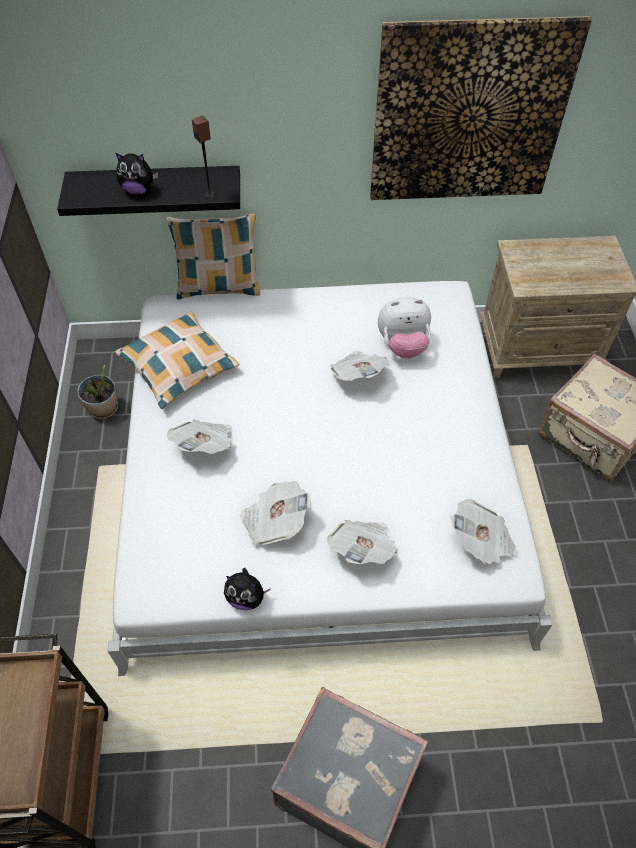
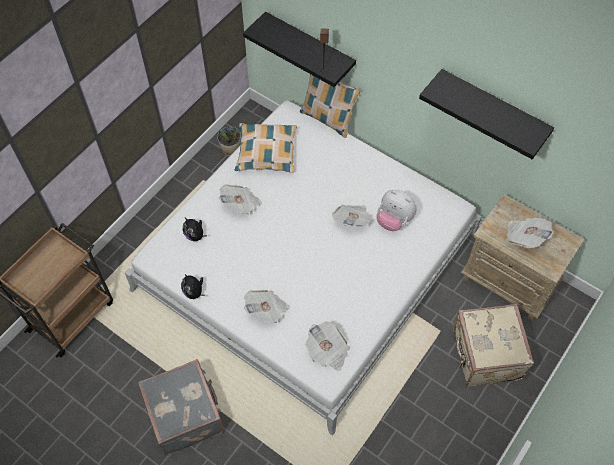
camera: 40 degrees right, 5 degrees up
(138, 190) = (290, 45): plush toy -> plush toy (195, 235)
(274, 521) = (238, 266): newspaper -> newspaper (525, 237)
(469, 114) = (493, 108): picture -> black shelf

